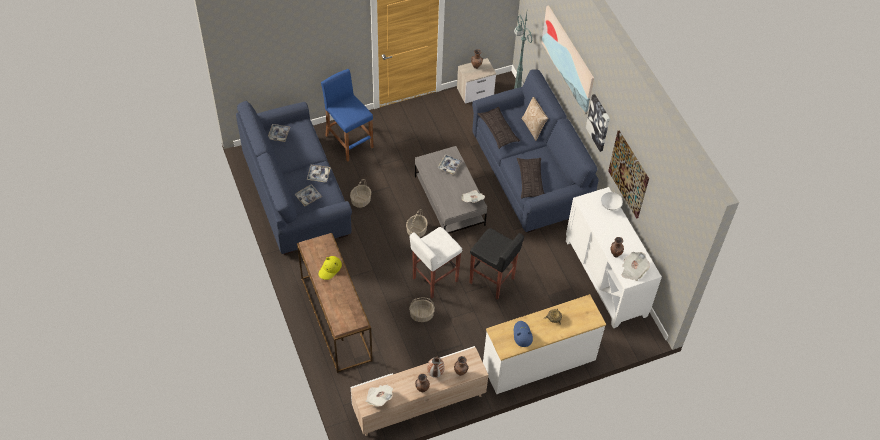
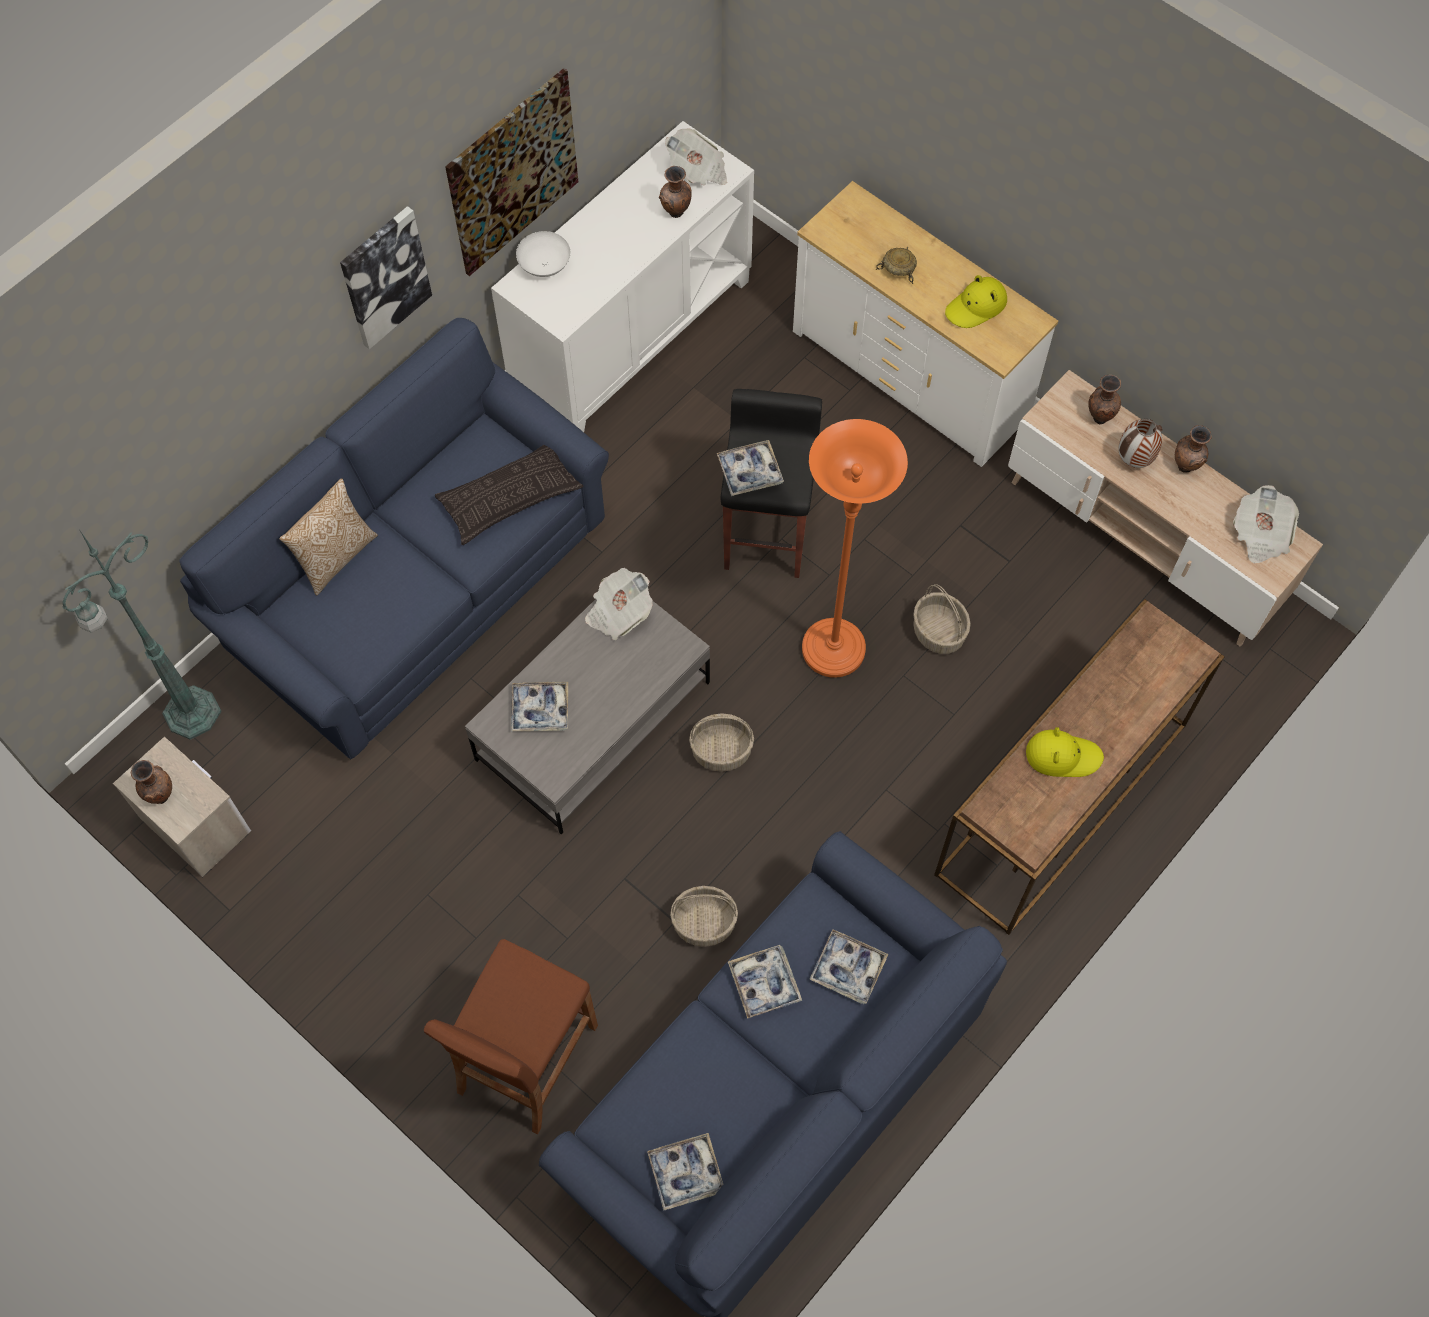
camera: 115 degrees left, 10 degrees up
(349, 141) = (526, 1059): blue stool -> brown stool
(434, 279) = (833, 650): white stool -> orange floor lamp
(494, 239) = (749, 472): none -> tray
(498, 130) = (382, 631): pillow -> none
(522, 335) = (976, 307): blue hat -> yellow hat
(567, 59) = (219, 386): picture -> none

